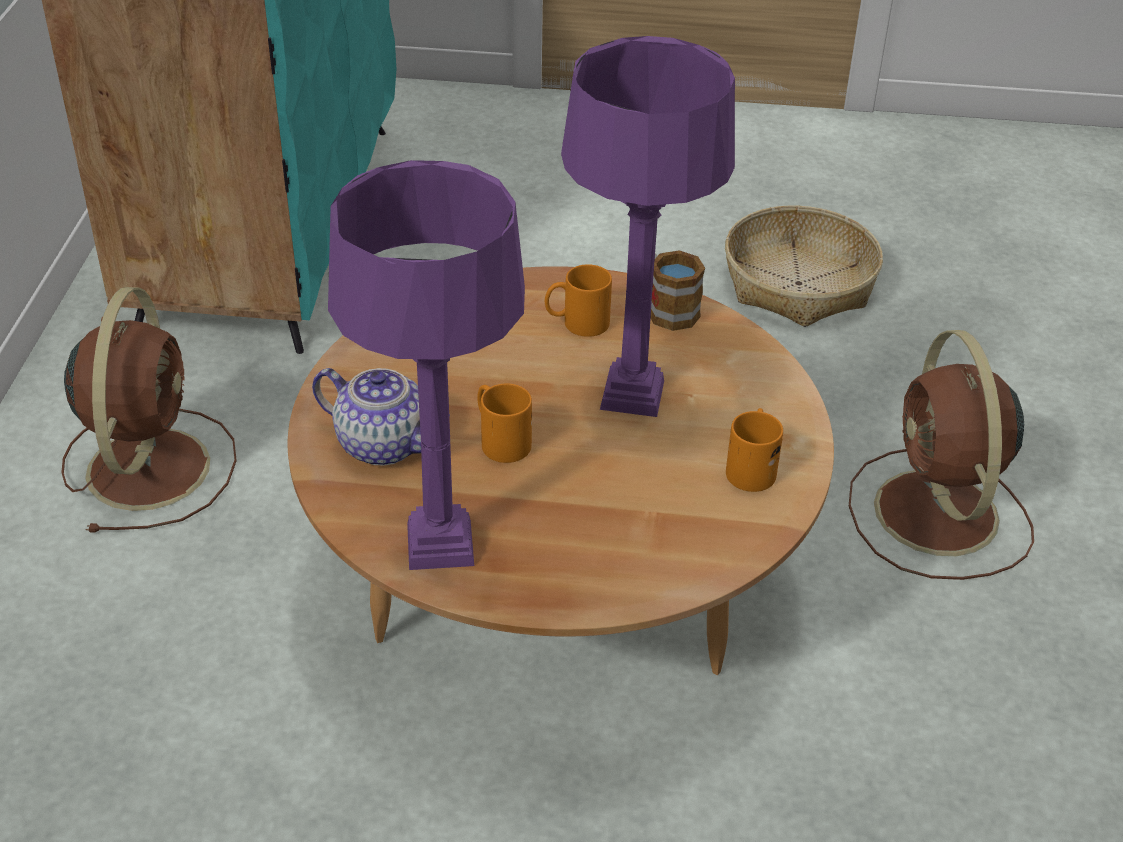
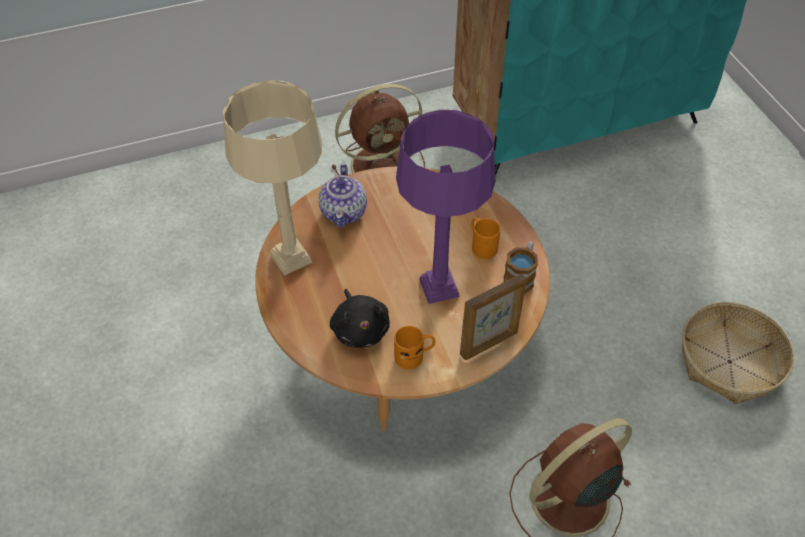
camera: 65 degrees right, 10 degrees up
(439, 544) = (291, 258): purple table lamp -> beige table lamp
(499, 440) = (372, 251): orange mug -> none
(660, 509) = (360, 329): none -> black plush toy
(773, 383) = (489, 343): none -> picture frame

